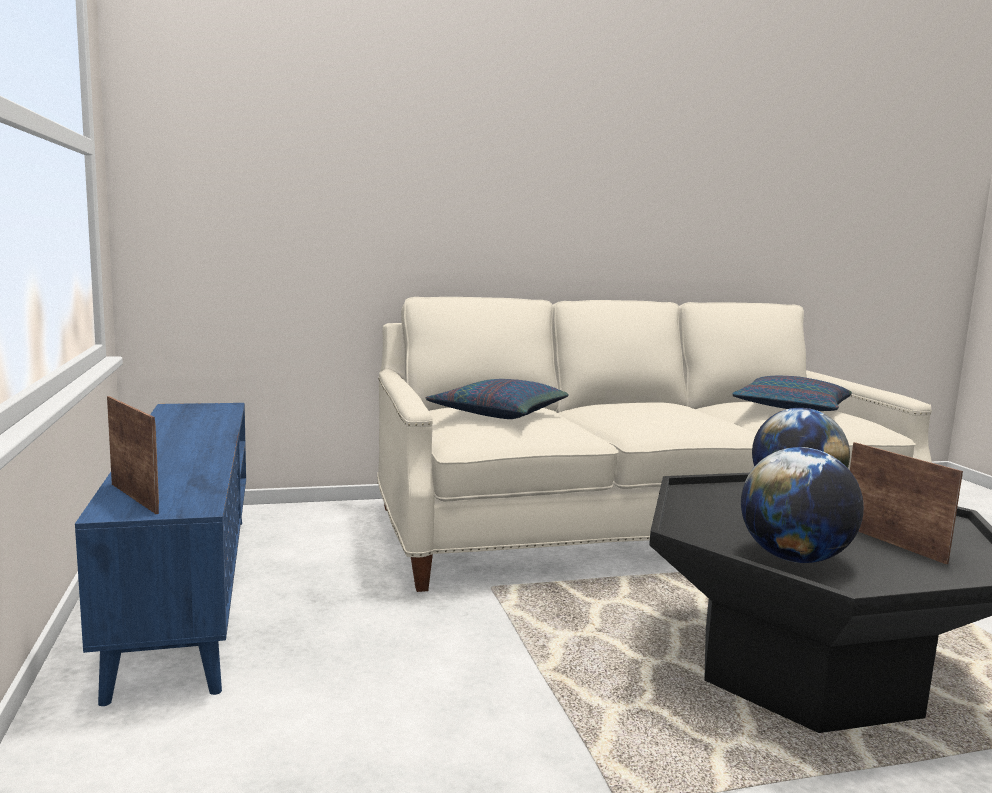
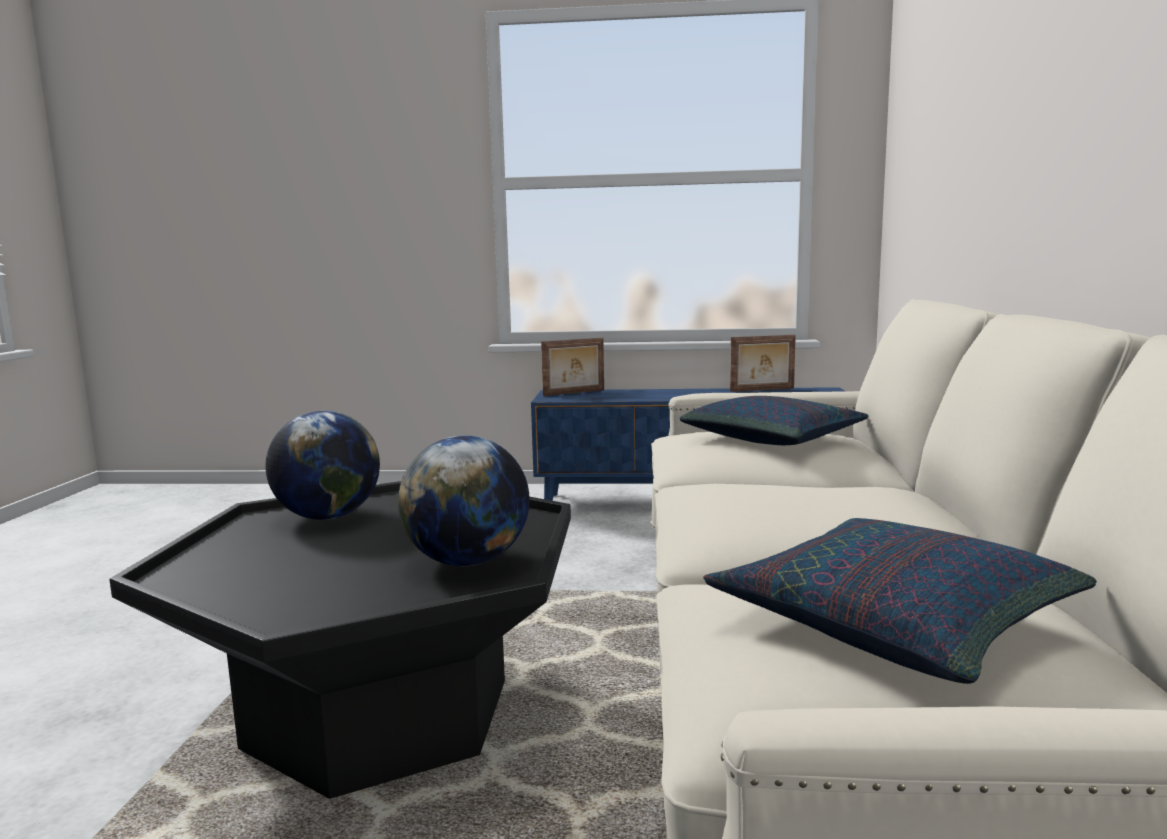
camera: 110 degrees right, 0 degrees up
(893, 543) = (289, 564): picture frame -> picture frame (762, 390)

